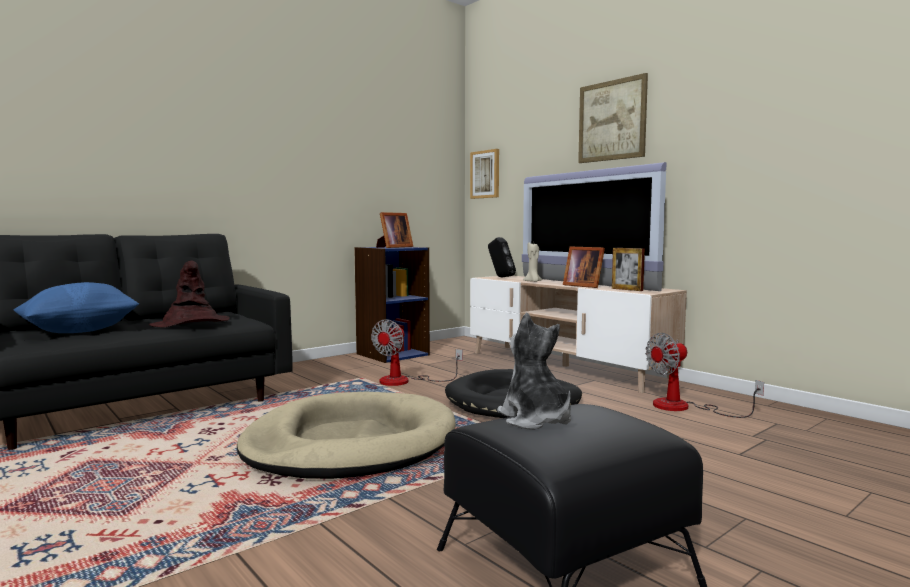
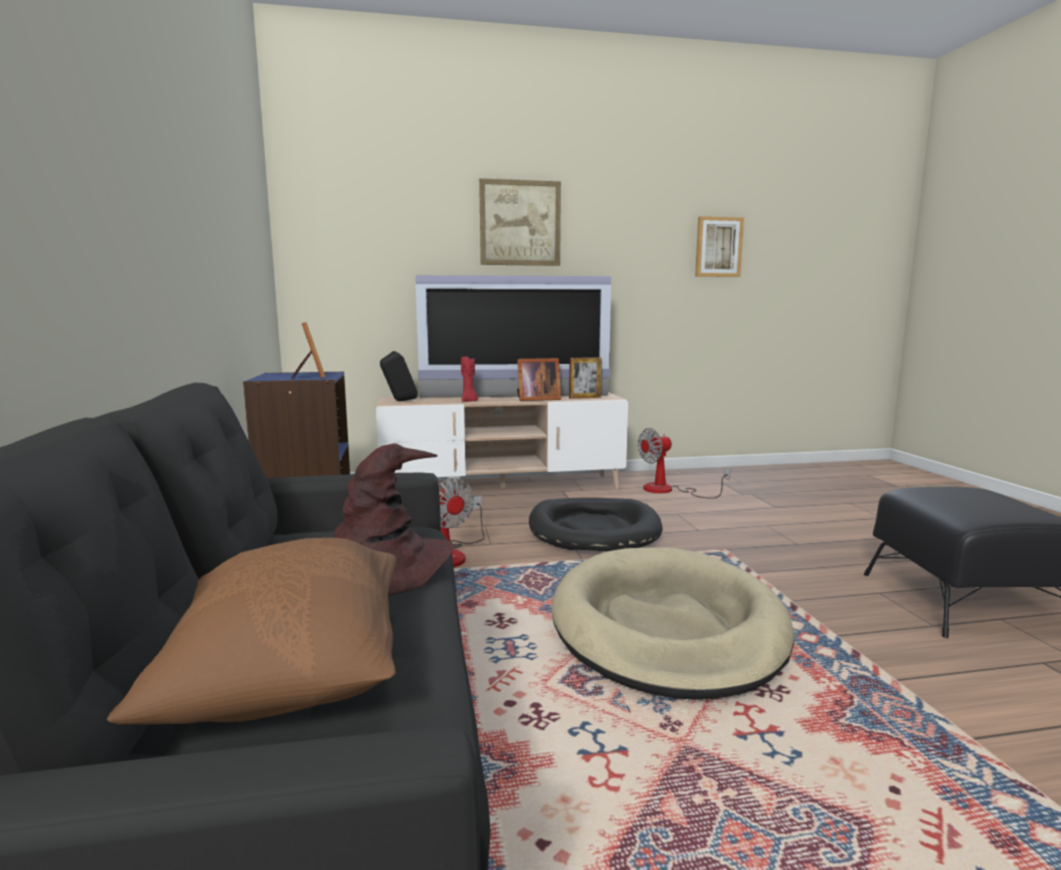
camera: 60 degrees left, 5 degrees up
(80, 331) = (289, 679): blue pillow -> brown pillow
(485, 174) = (321, 264): picture -> picture (718, 247)
(533, 281) = (469, 401): beige candle -> red candle
(535, 420) = (968, 505): plush toy -> none
(684, 407) = (668, 490): fan -> fan turned 60 degrees clockwise

